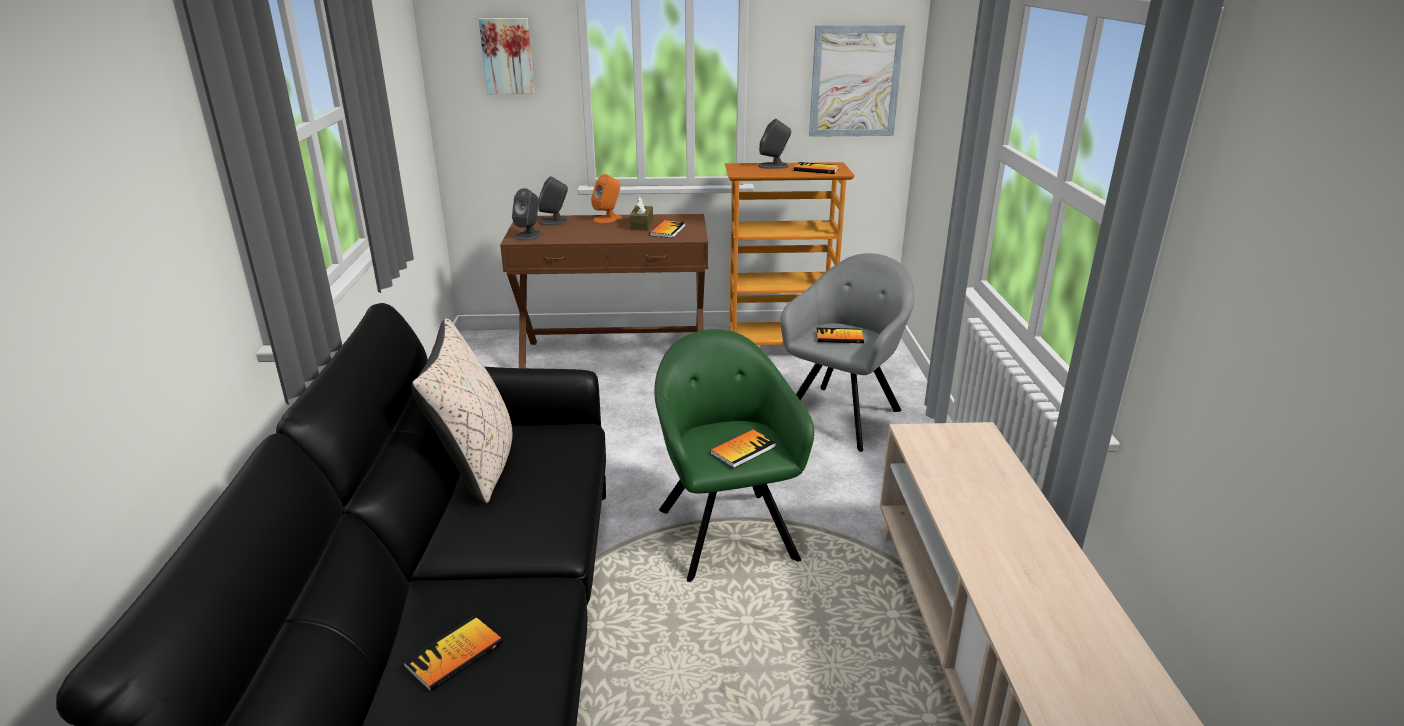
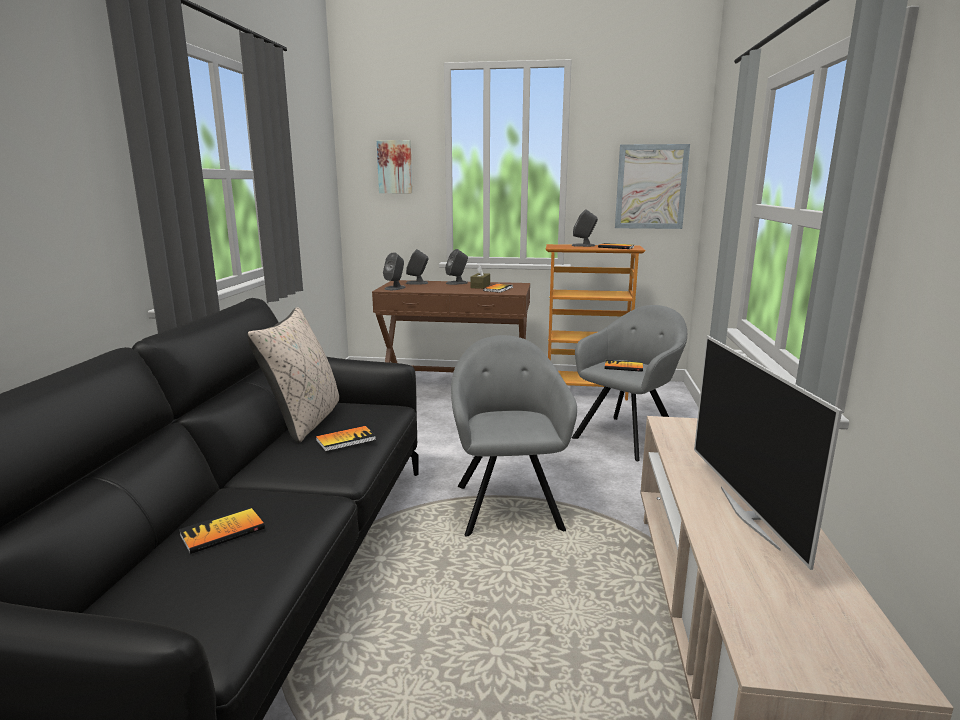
camera: 10 degrees right, 10 degrees down
(608, 219) = (457, 283): orange speaker -> grey speaker
(725, 530) = (507, 504): green armchair -> grey armchair
(743, 450) = (518, 427): book -> book (346, 440)
(1027, 565) = (749, 516): none -> television

